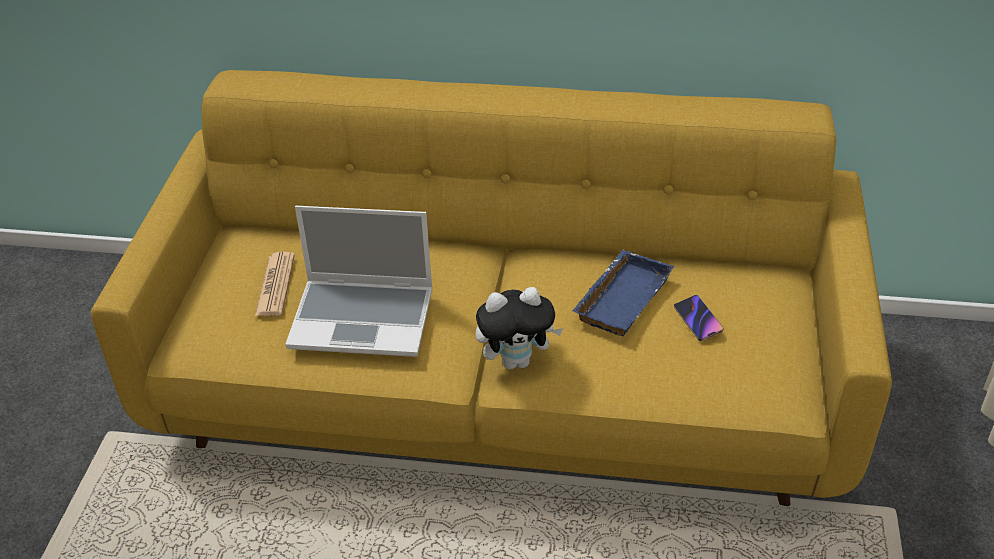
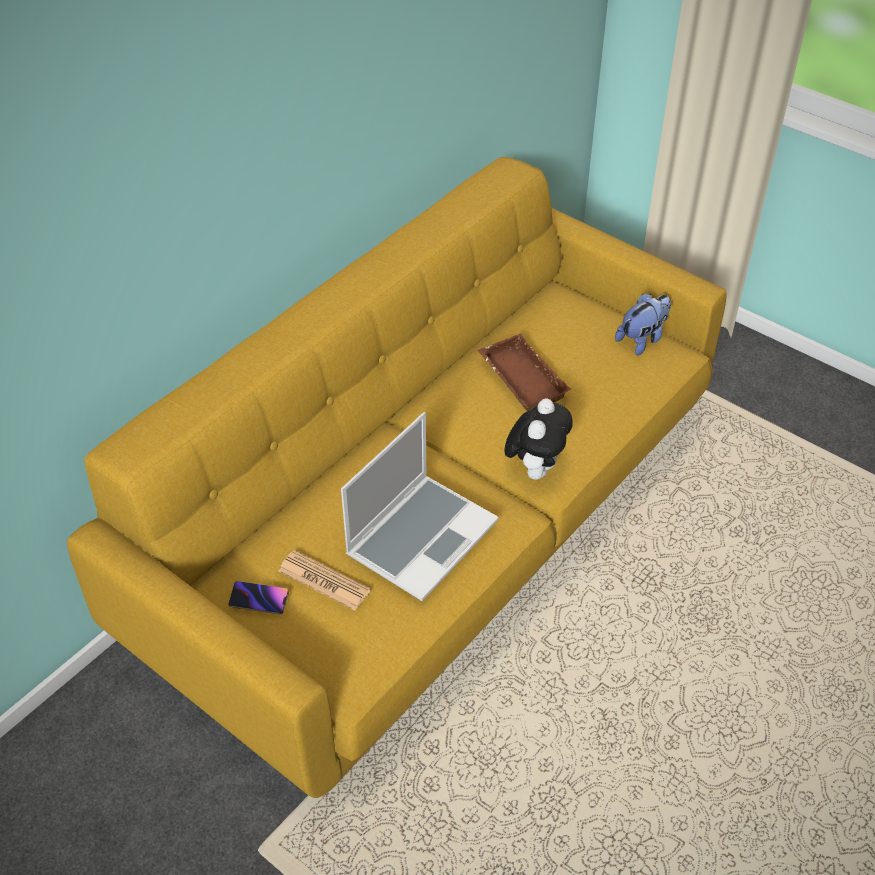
camera: 60 degrees left, 5 degrees up
(621, 297) = (519, 379): blue tray -> brown tray
(698, 320) = (574, 353): phone -> phone (259, 599)
(780, 364) = (642, 339): none -> plush toy

